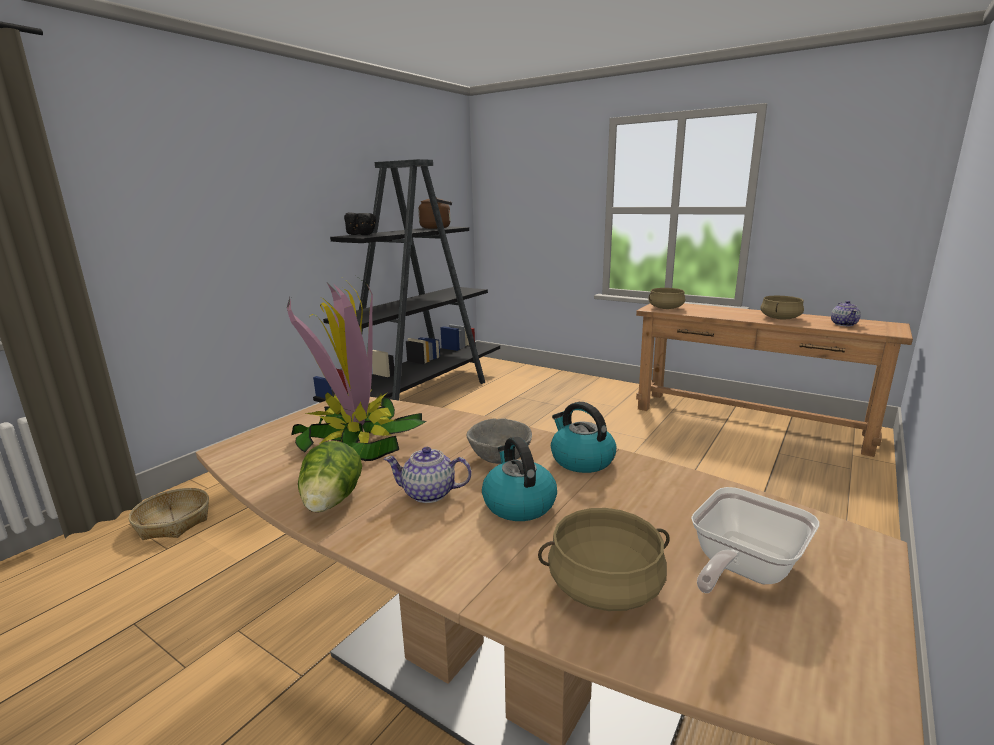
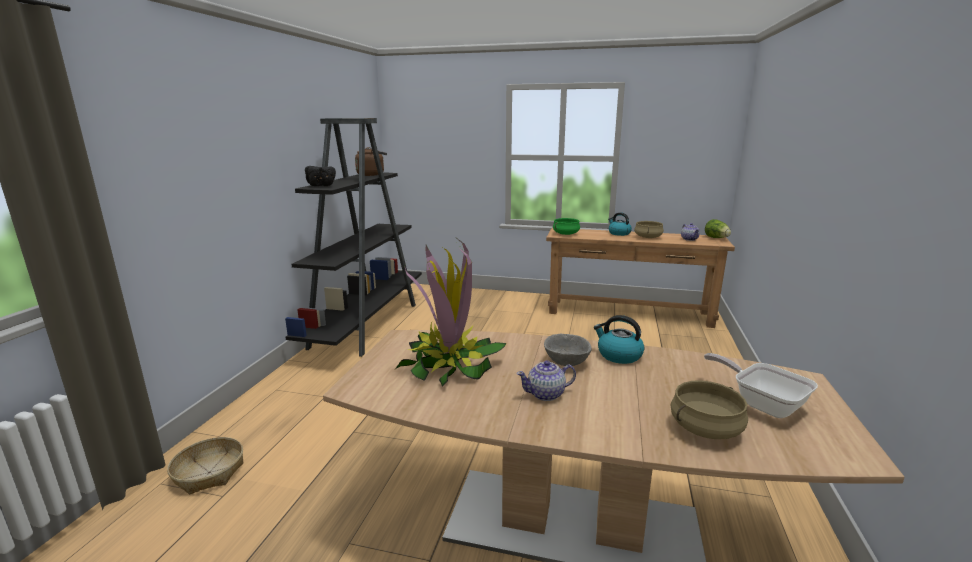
camera: 20 degrees left, 0 degrees up
(331, 503) = (485, 413): lettuce -> lettuce (716, 238)
(518, 504) = (609, 390): kettle -> kettle (619, 233)
(665, 308) = (565, 234): beige cooking pot -> green cooking pot
(741, 569) = (762, 403): frying pan -> frying pan turned 120 degrees clockwise

